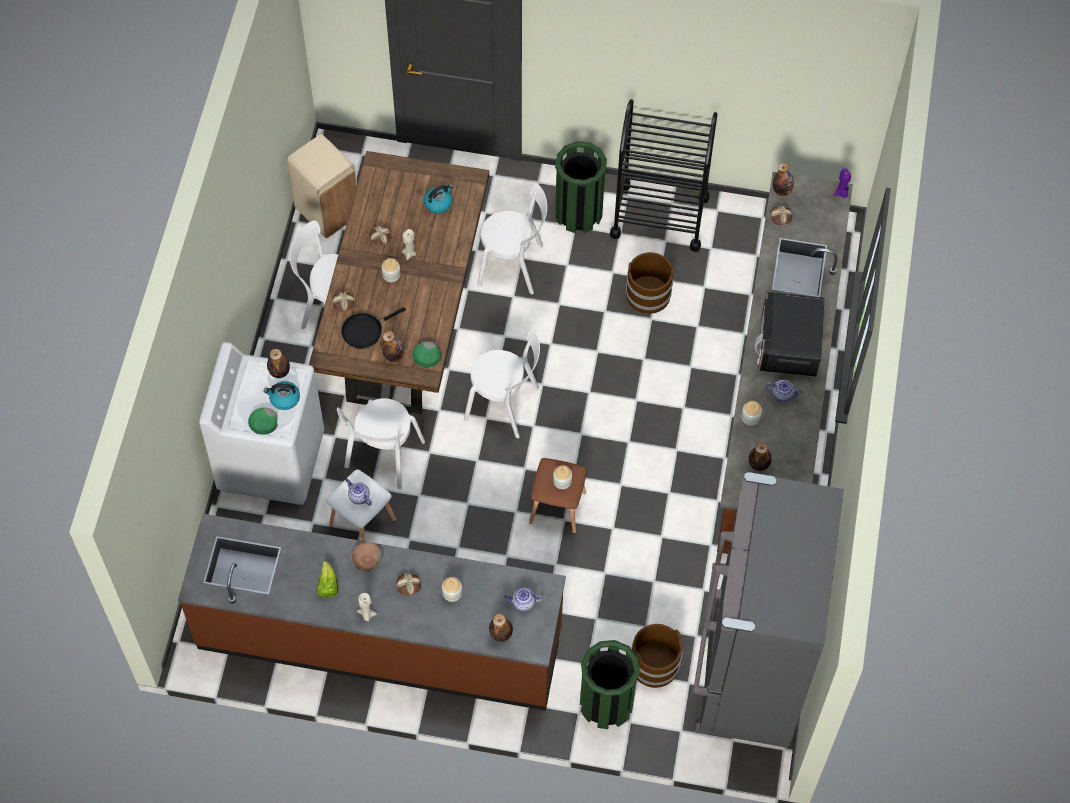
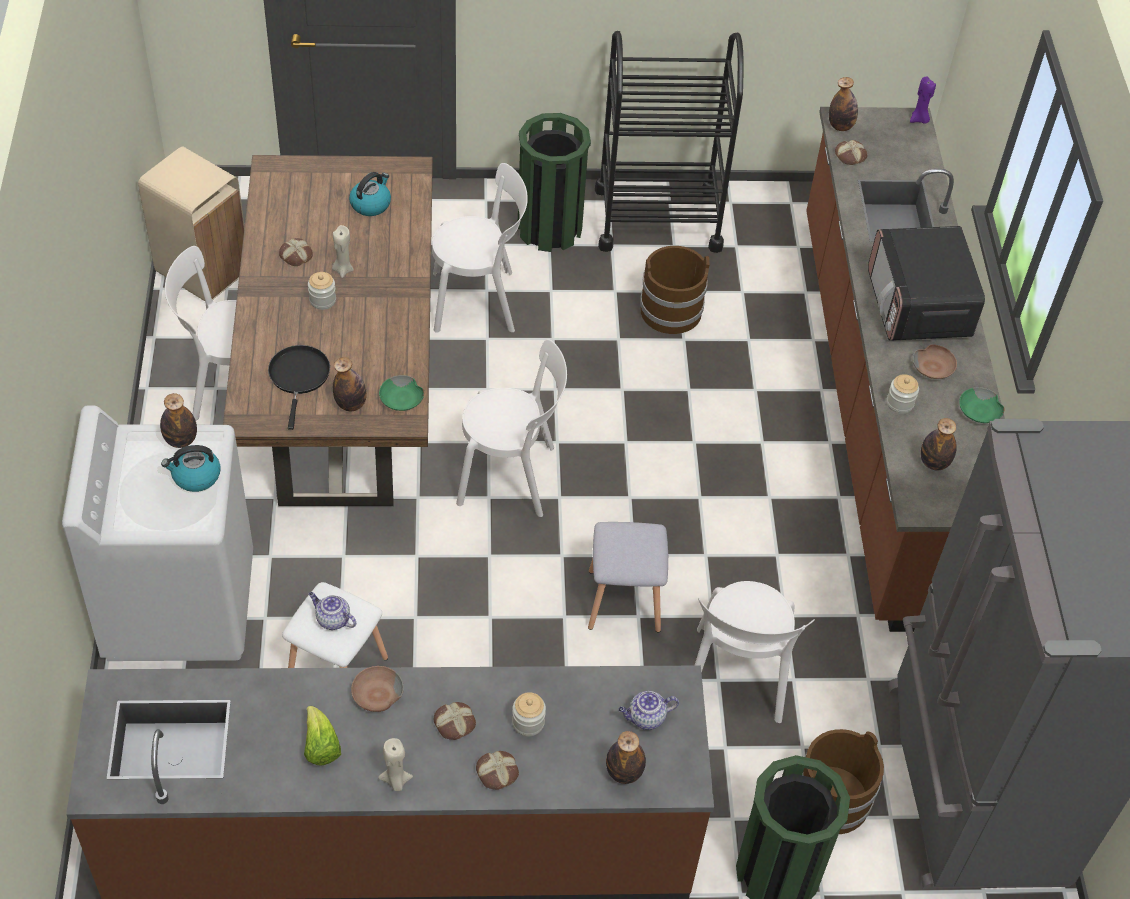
camera: 15 degrees left, 10 degrees down
(264, 424) = (169, 518): green bowl -> green bowl (979, 412)
(343, 303) = (259, 346): bread -> bread (497, 773)
(365, 331) = (299, 377): black frying pan -> black frying pan turned 135 degrees clockwise
(383, 457) = (349, 573): white chair -> white chair (737, 679)
(557, 506) = (623, 599): brown stool -> grey stool
(562, 481) = (636, 548): jar -> none
(782, 394) = (933, 367): teapot -> brown bowl

